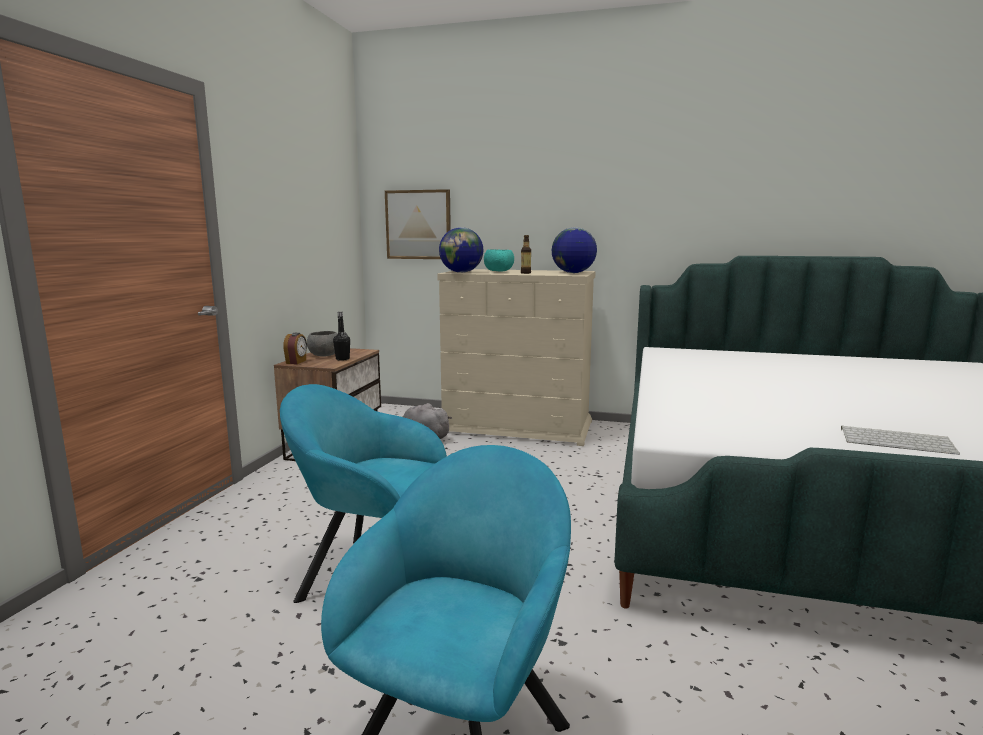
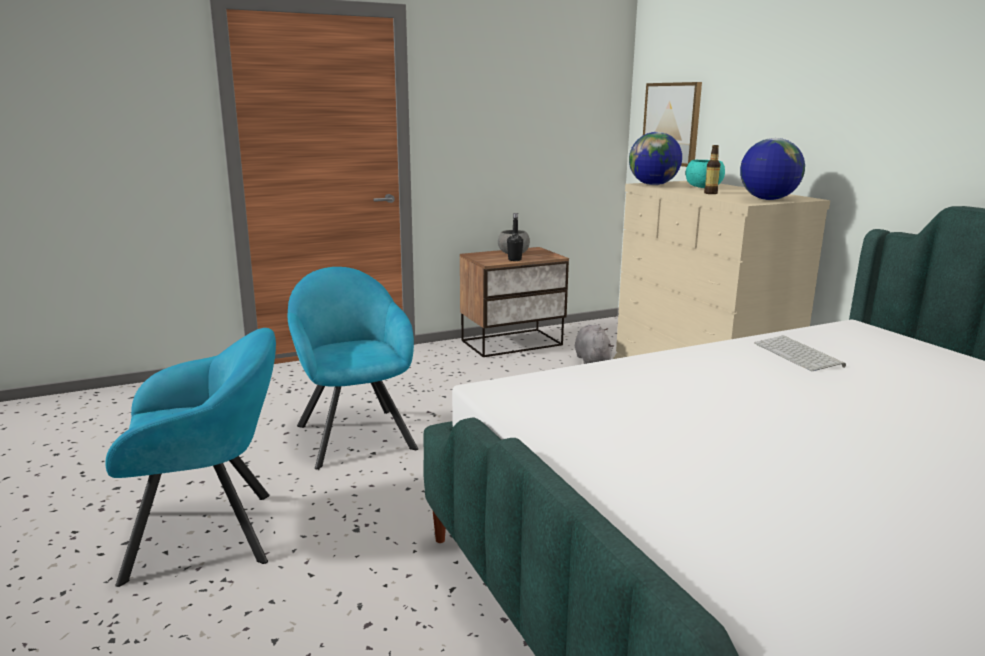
camera: 50 degrees right, 5 degrees up
(296, 362) = (479, 254): alarm clock -> none
(897, 441) = (695, 495): keyboard -> keyboard (799, 355)

